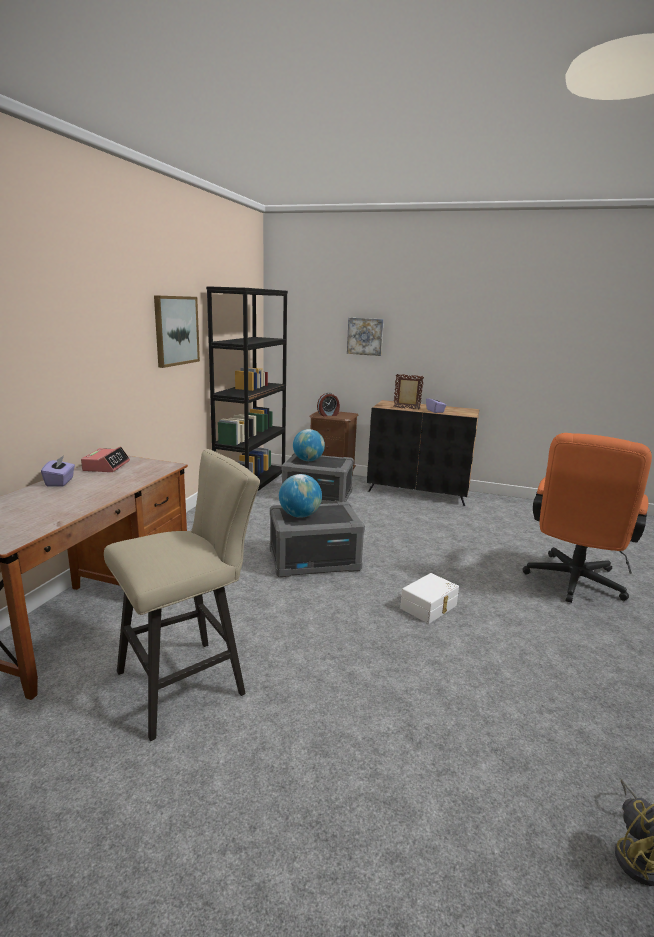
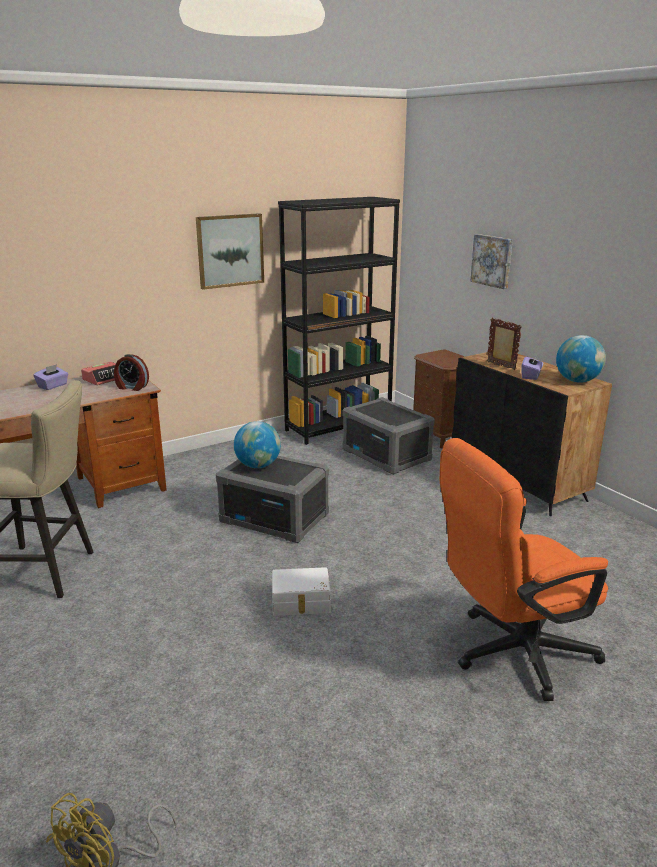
camera: 40 degrees right, 5 degrees up
(308, 460) = (378, 410): globe -> globe (577, 381)
(328, 415) = (436, 358): alarm clock -> alarm clock (132, 387)

